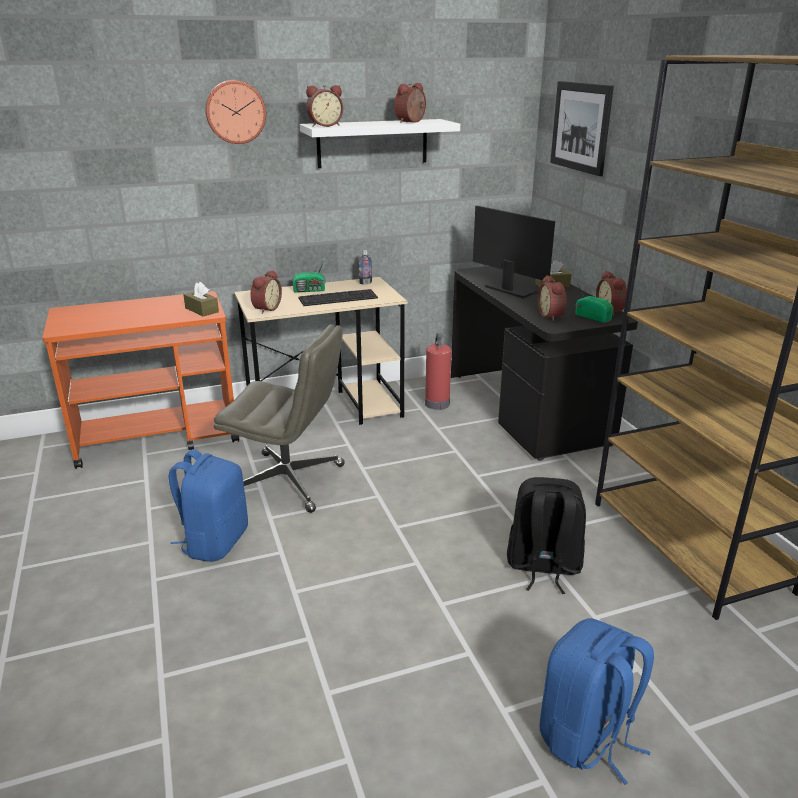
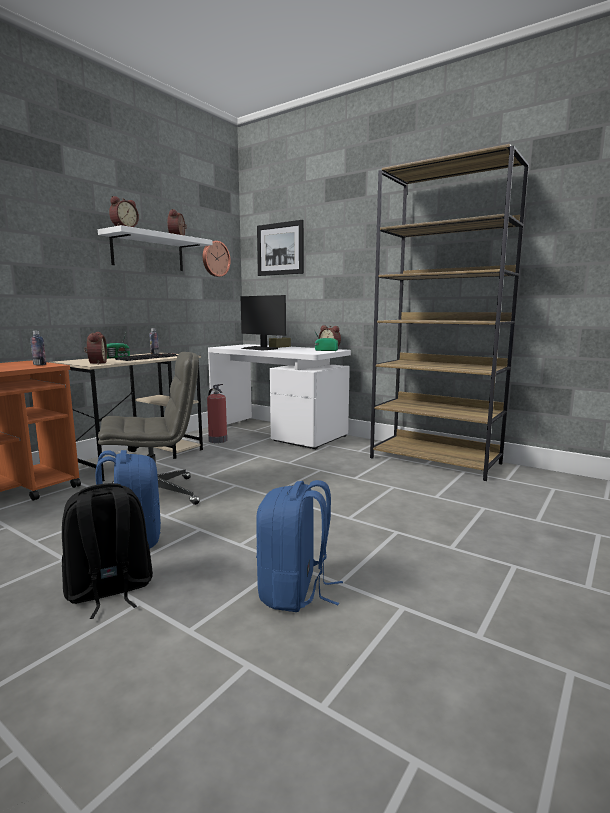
camera: 35 degrees left, 15 degrees down
(202, 310) = (39, 364): brown tissue box -> bottle
(235, 112) = (47, 210): wall clock -> wall clock (215, 259)
(511, 289) = (260, 348): monitor -> monitor turned 150 degrees counterclockwise
(527, 409) = (278, 432): black desk -> white desk
(543, 567) = (381, 486): black backpack -> black backpack (109, 591)
(552, 316) = (303, 351): alarm clock -> none
(587, 737) = (504, 540): blue backpack -> blue backpack (295, 592)

